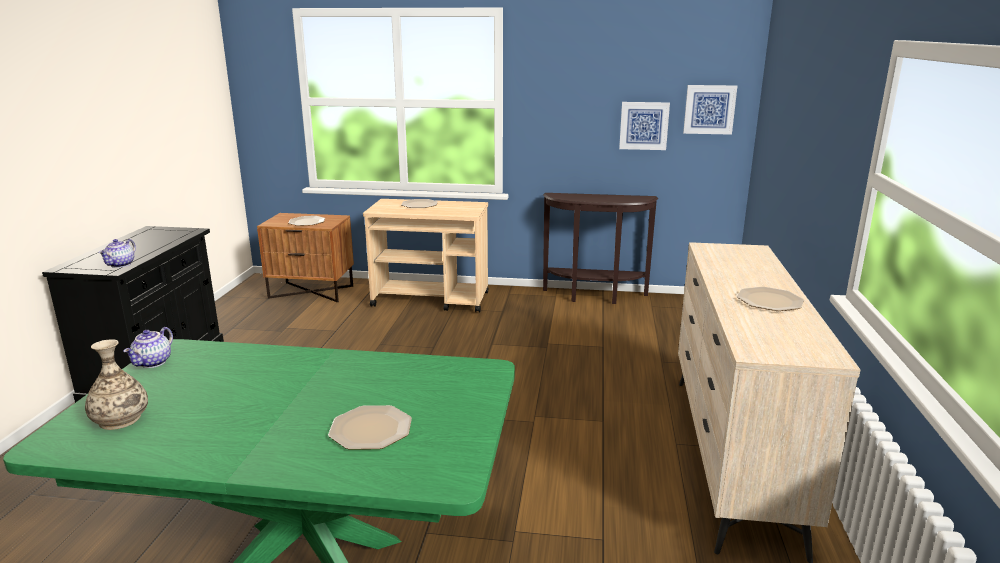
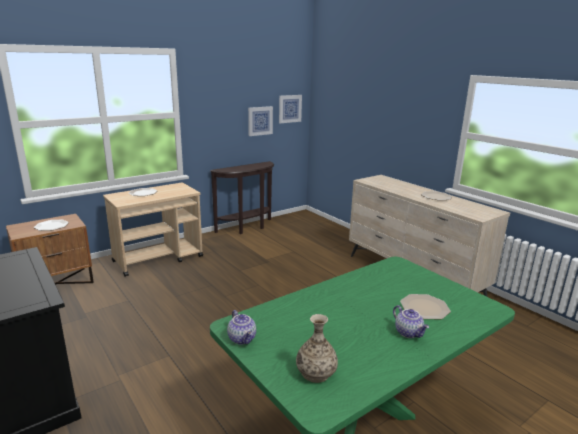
camera: 45 degrees left, 0 degrees up
(121, 265) = (40, 295): teapot -> teapot (409, 333)

